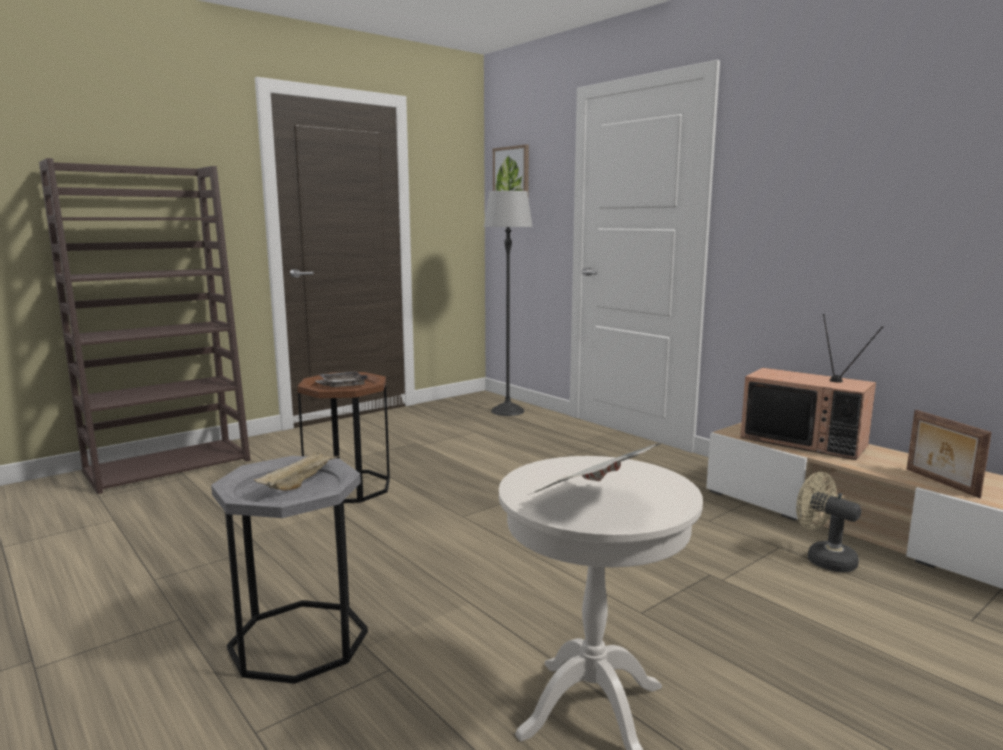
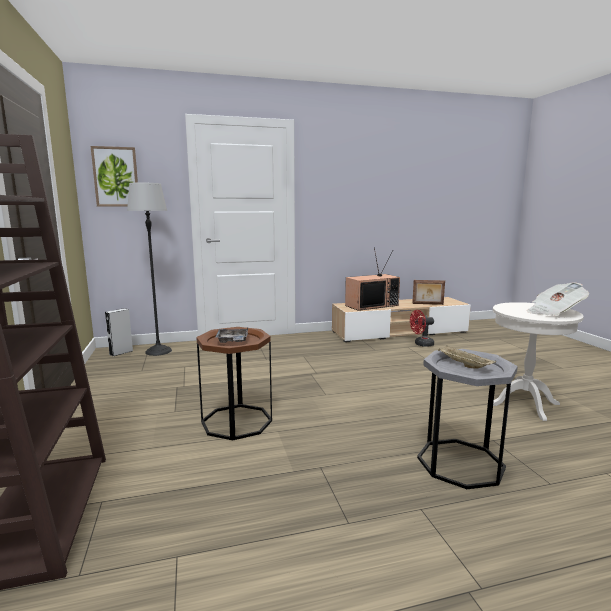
camera: 65 degrees left, 0 degrees up
(483, 401) = (121, 352): none -> grey speaker
(823, 559) = (421, 344): beige fan -> red fan

